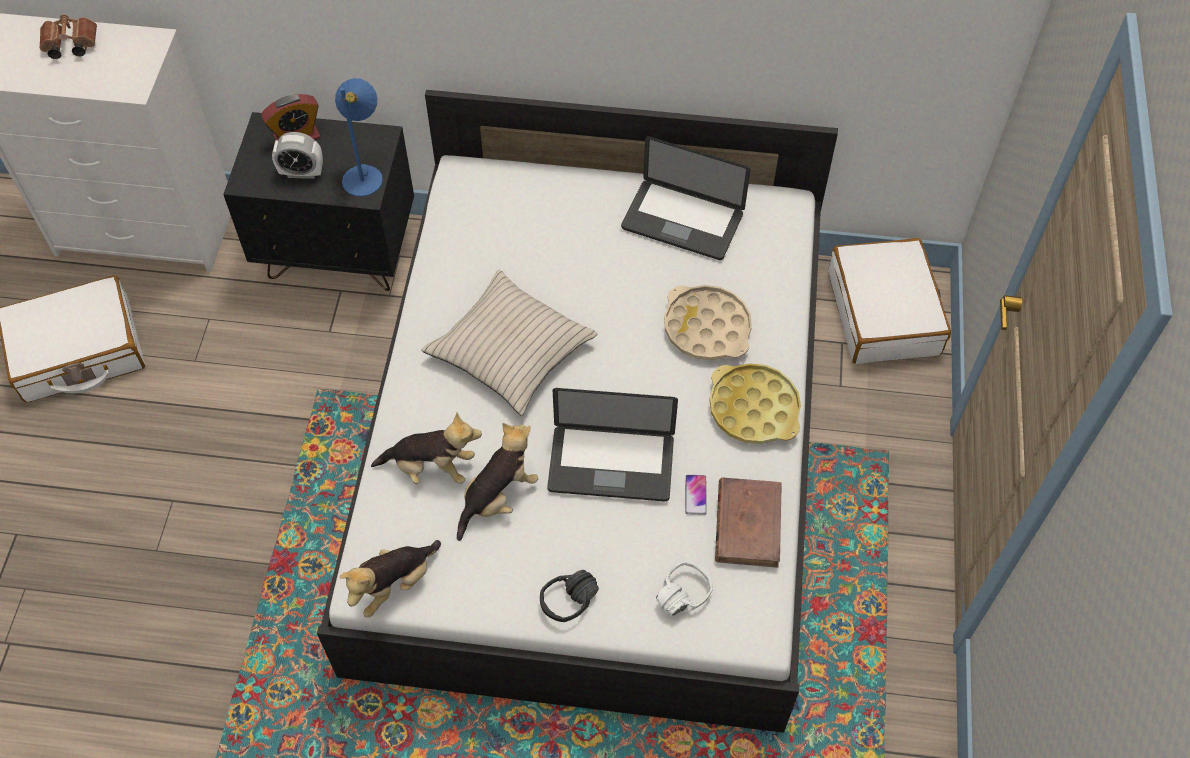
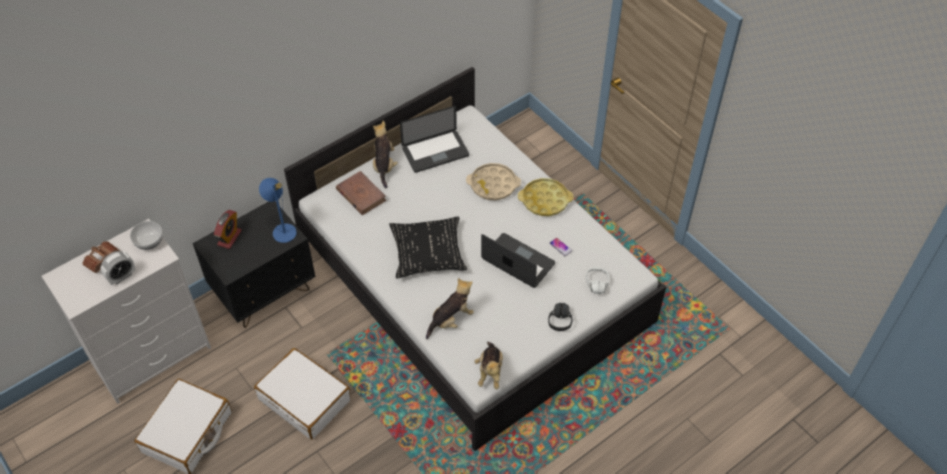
camera: 45 degrees left, 5 degrees down
(140, 58) = (149, 242): none -> bowl
(302, 173) = (251, 250): alarm clock -> alarm clock (122, 276)
(498, 497) = (490, 308): plush toy -> plush toy (384, 165)
(510, 351) = (428, 252): beige pillow -> black pillow
(611, 464) = (518, 261): laptop -> laptop turned 105 degrees counterclockwise
(748, 524) = (590, 241): brown book -> brown book (361, 195)
(884, 313) = (523, 142): white suitcase -> white suitcase (305, 399)

